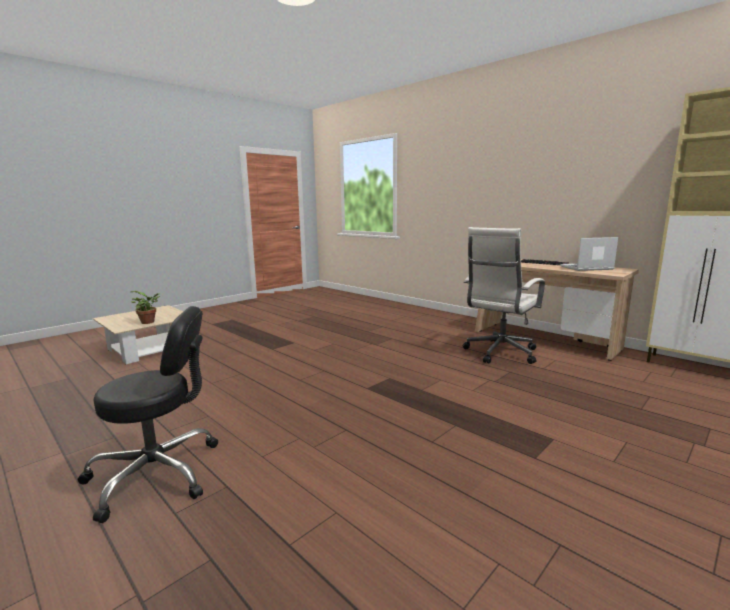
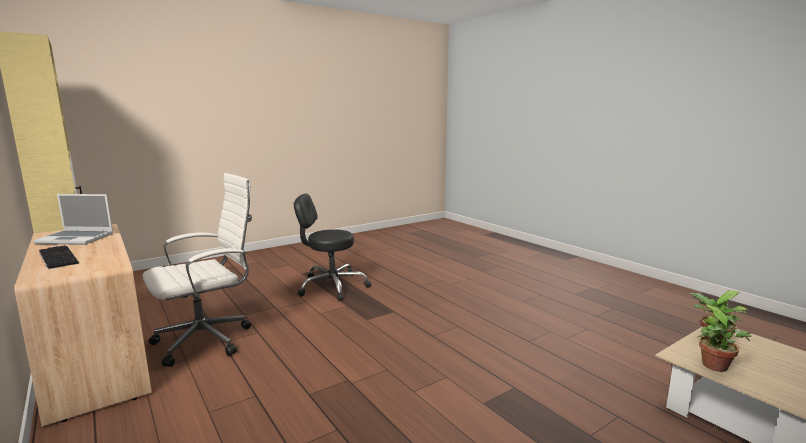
camera: 170 degrees left, 0 degrees up
(162, 473) = (520, 276): black office chair -> black office chair (329, 286)
(173, 314) = (717, 368): none -> potted plant

